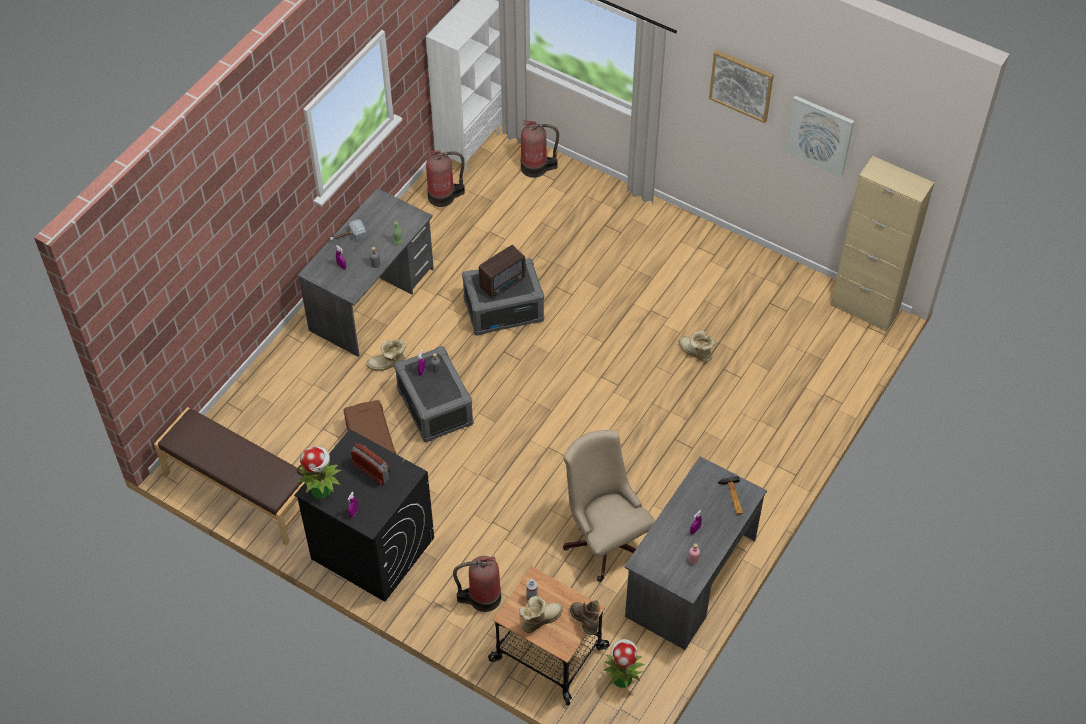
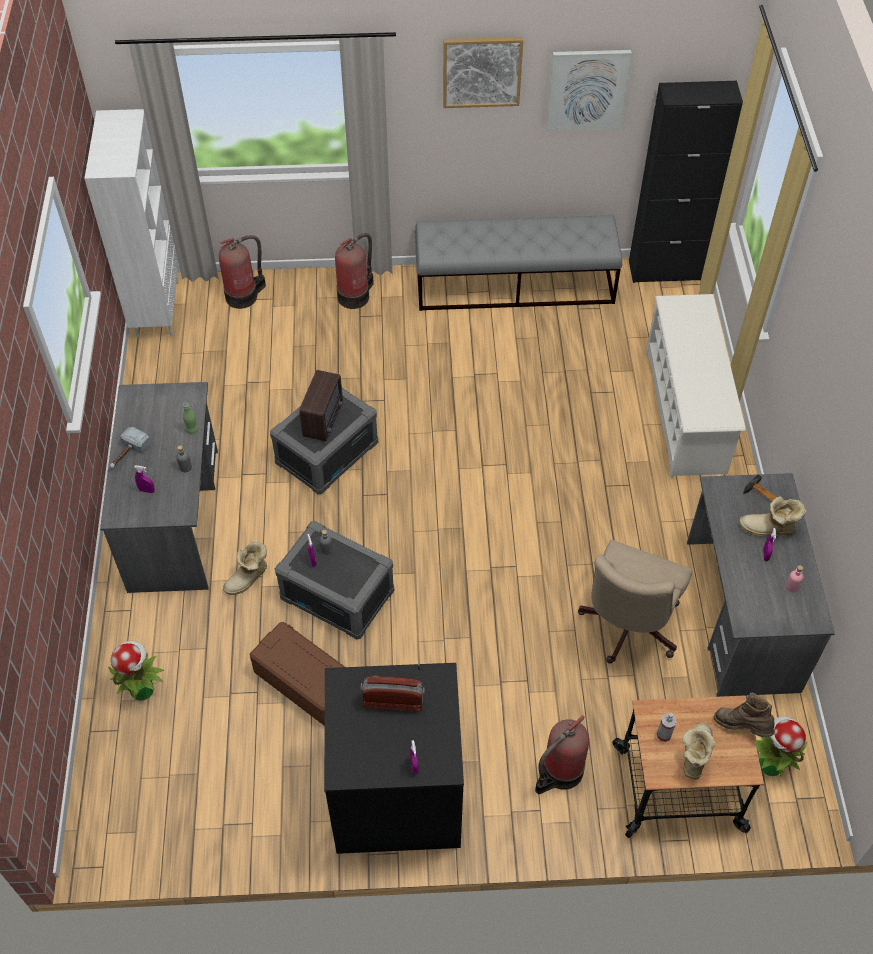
camera: 35 degrees left, 0 degrees up
(240, 491) = (188, 827): brown bench -> none
(322, 489) = (352, 762): potted plant -> potted plant (142, 688)
(443, 196) = (168, 371): fire extinguisher -> fire extinguisher (355, 295)
(604, 539) = (626, 628): beige office chair -> beige office chair turned 90 degrees counterclockwise
(695, 353) = (552, 392): boot -> boot (768, 530)
(738, 261) = (515, 285): none -> grey bench
(782, 420) = (686, 411): none -> white shoe rack
(864, 309) = (664, 270): beige cabinet -> black cabinet

